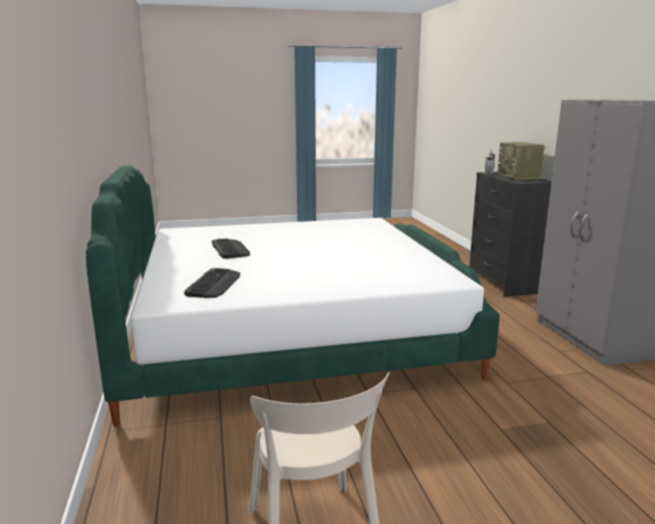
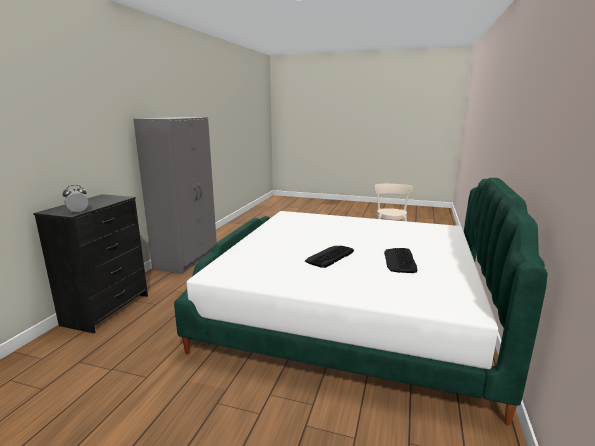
camera: 150 degrees left, 0 degrees up
(214, 284) = (417, 233): keyboard -> keyboard (329, 256)
(519, 177) = (88, 203): radio -> none

